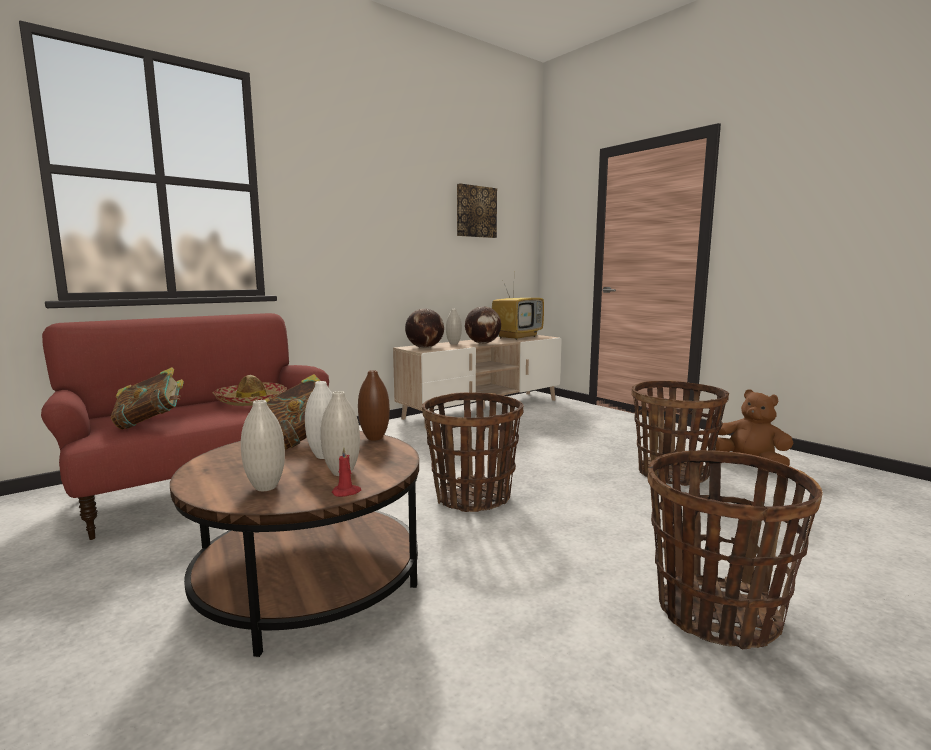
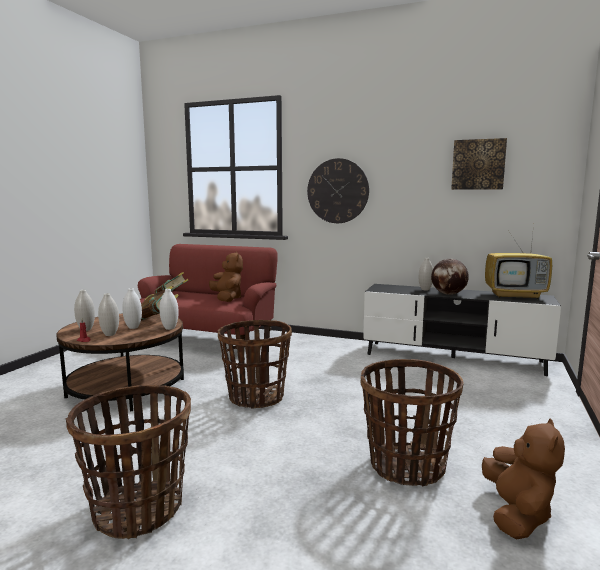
camera: 60 degrees right, 0 degrees up
(251, 401) = (227, 299): hat -> brown plush toy
(343, 231) = (337, 191): none -> wall clock
(374, 438) = (170, 328): brown vase -> white vase
(424, 347) = (388, 288): globe -> none
(483, 409) = (453, 358): beige tv stand -> black tv stand

